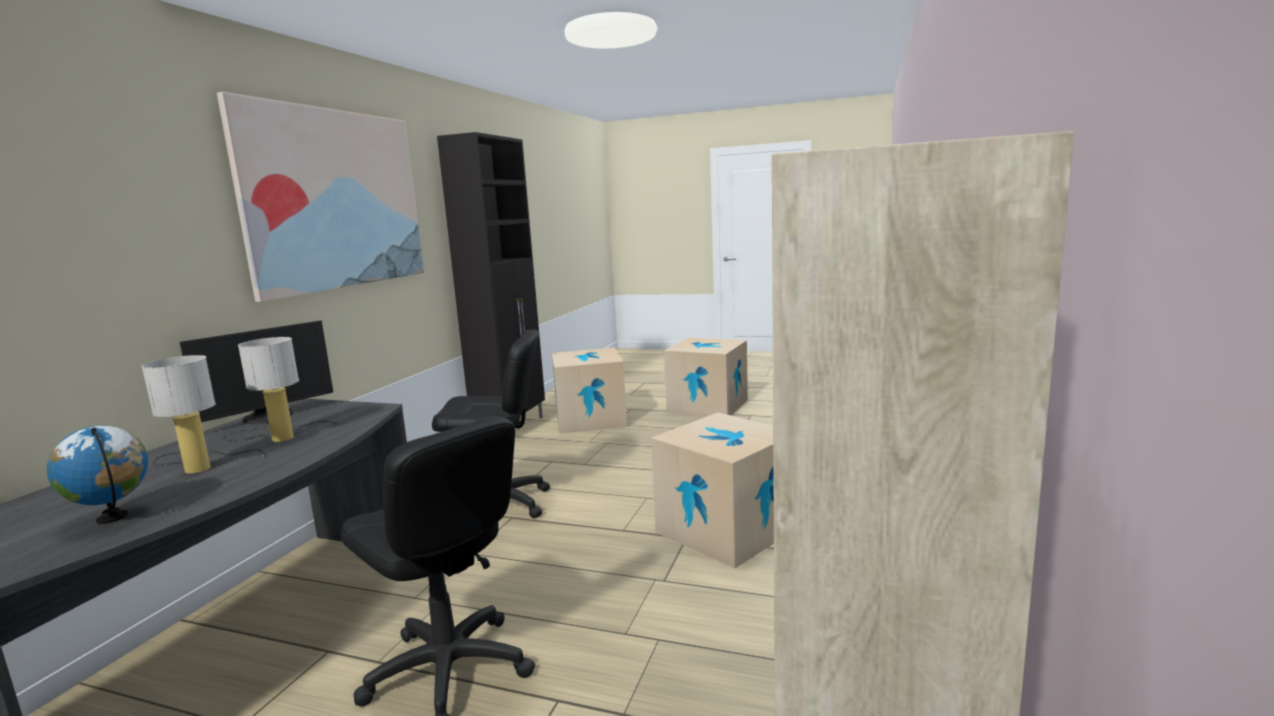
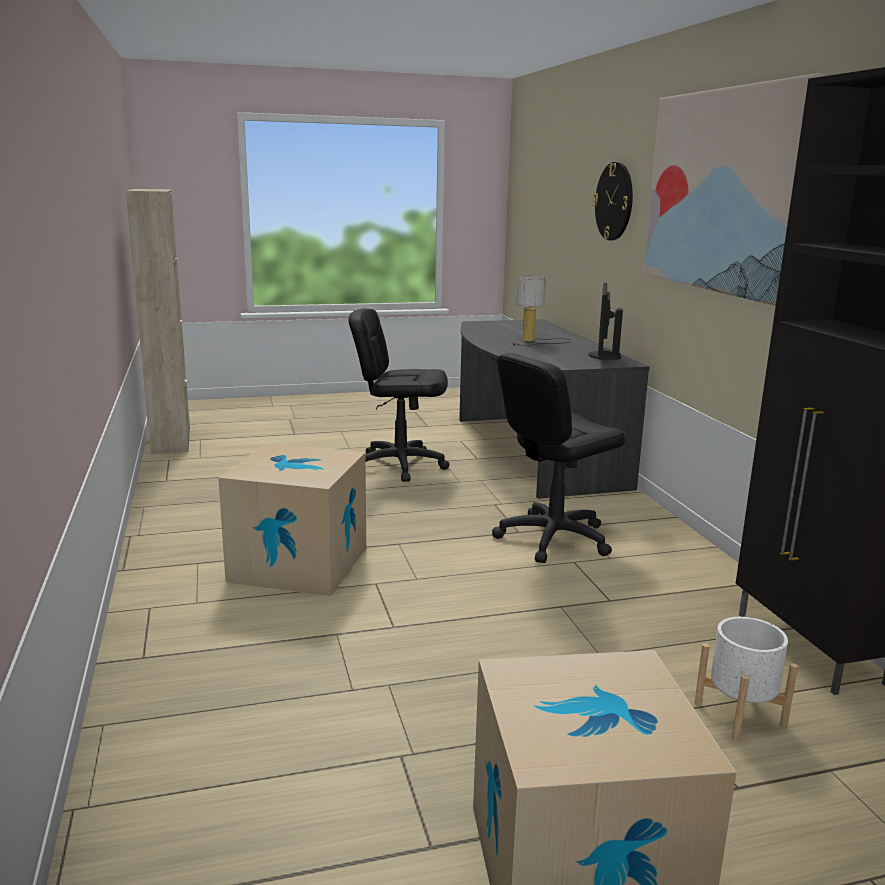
camera: 145 degrees right, 5 degrees up
(113, 518) = (493, 330): globe -> none
(121, 225) = (614, 201): none -> wall clock
(280, 435) = (549, 351): table lamp -> none
(590, 419) = (740, 714): cardboard box -> white planter

